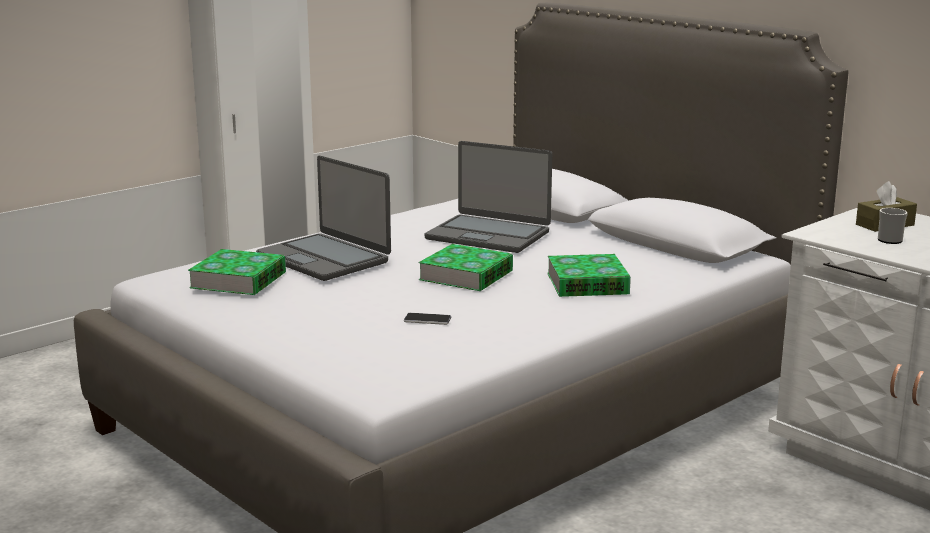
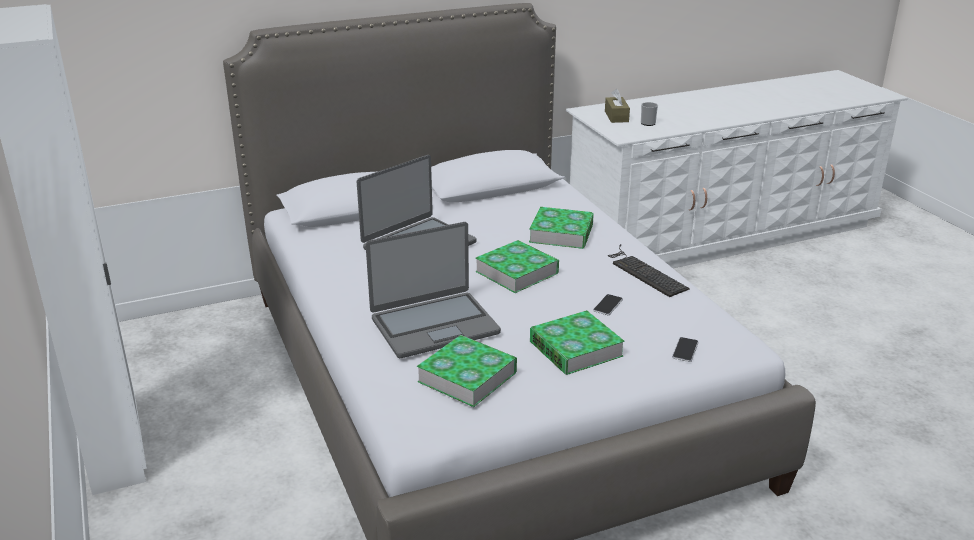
camera: 70 degrees left, 10 degrees up
(320, 315) = (575, 349): none -> book
(349, 361) = (685, 350): none -> phone
(528, 328) = (643, 272): none -> keyboard

